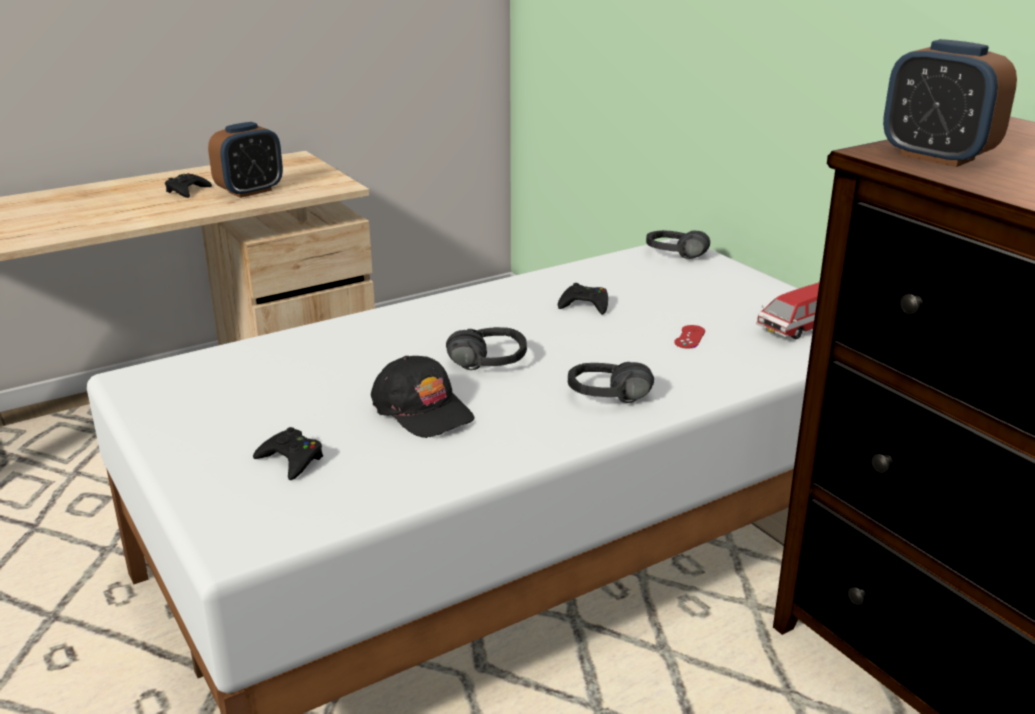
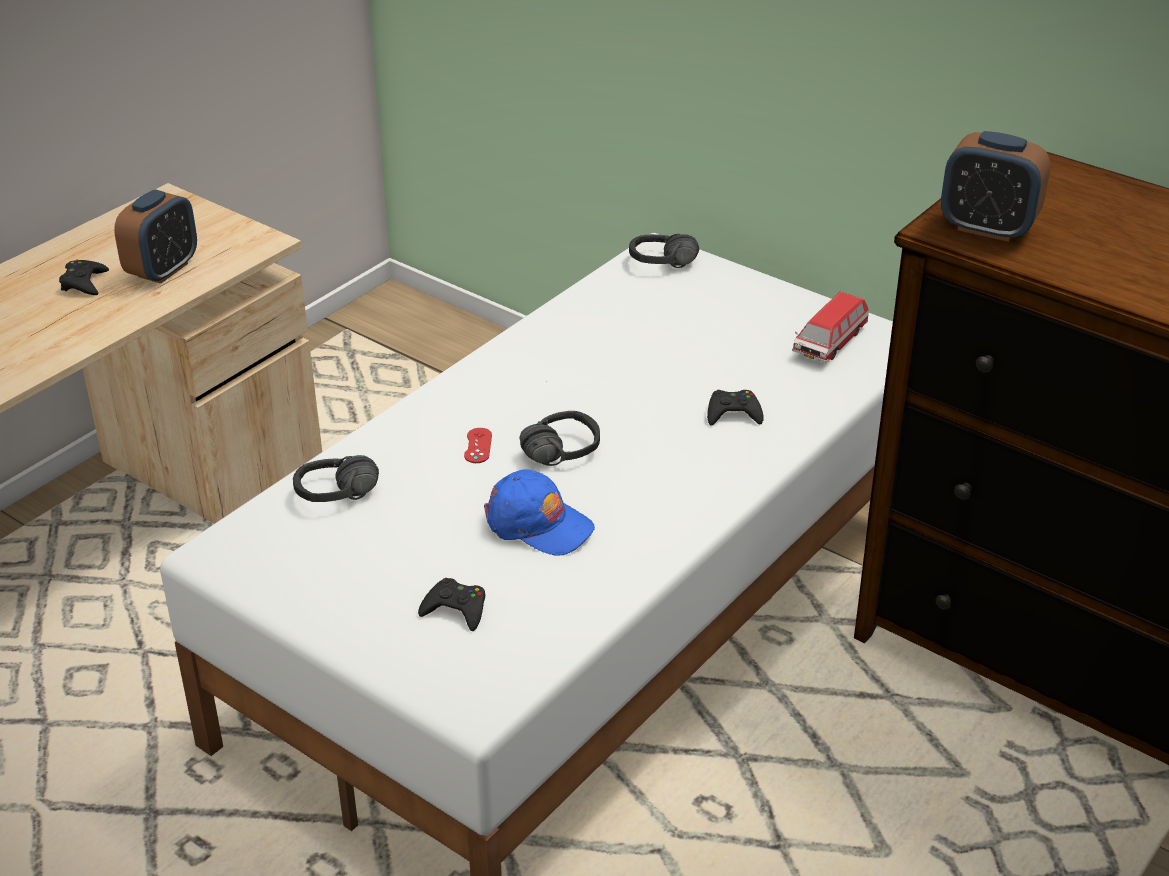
camera: 20 degrees left, 10 degrees up
(423, 410) = (538, 524): black cap -> blue cap
(585, 305) = (611, 355): black game controller -> black game controller (733, 413)
(609, 402) = (704, 475): black headphones -> black headphones (339, 501)
(689, 337) = (734, 377): red game controller -> red game controller (478, 446)

